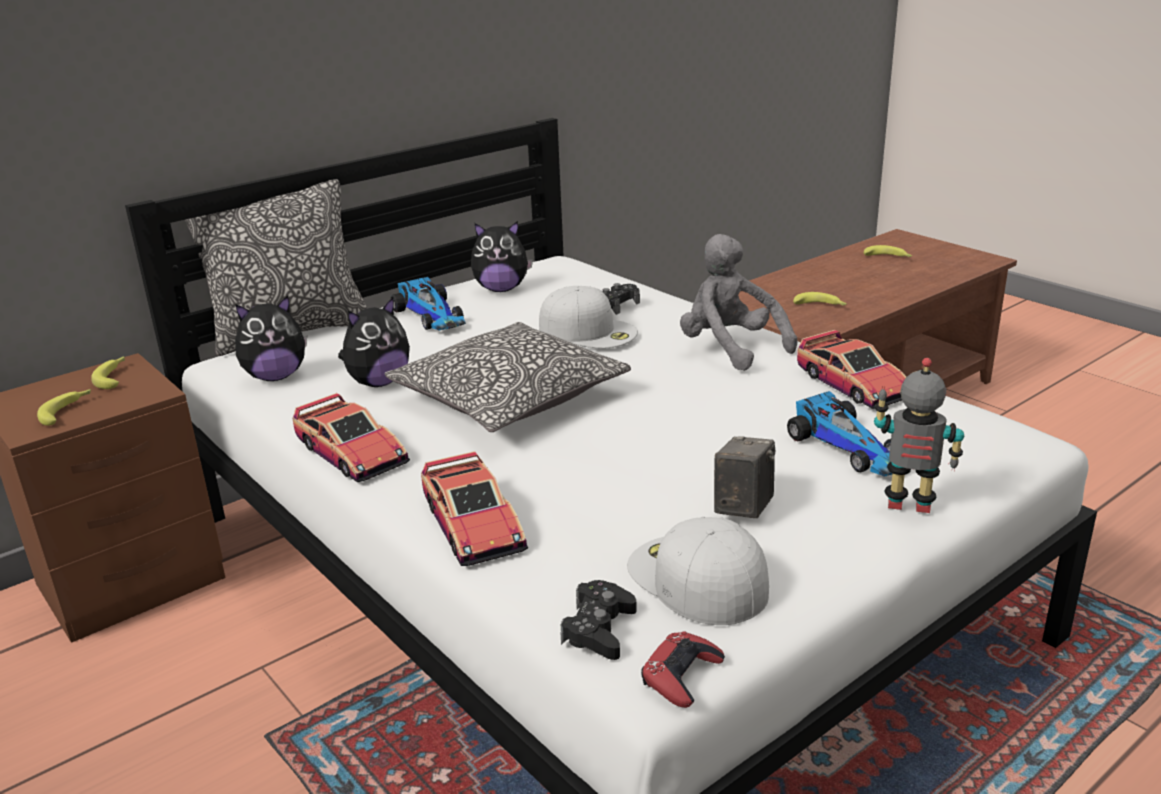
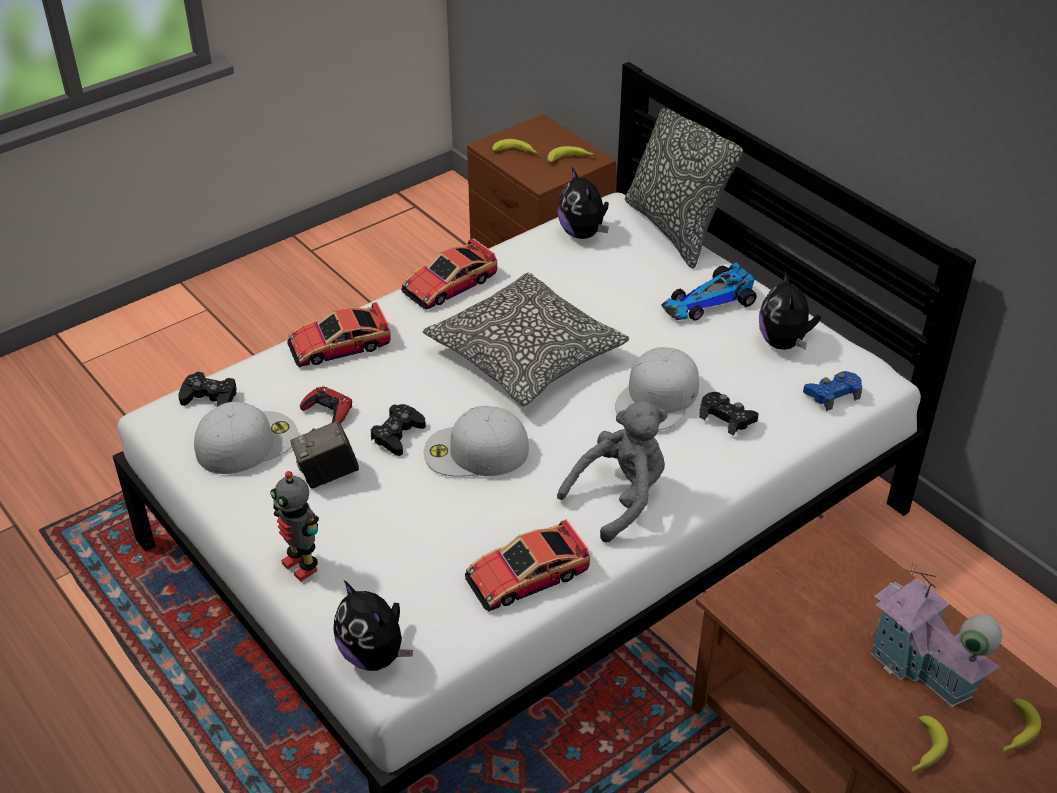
camera: 90 degrees right, 15 degrees up
(378, 382) = (566, 285): plush toy -> plush toy (374, 655)
(578, 272) = (832, 394): none -> blue game controller
(659, 466) = (397, 435): none -> black game controller
(681, 676) = (159, 429): red game controller -> red game controller (328, 410)
(682, 416) = (475, 452): none -> white cap
(743, 508) = (327, 475): camera -> camera turned 135 degrees clockwise
(820, 306) = (811, 620): banana -> banana (923, 751)
(849, 277) = (921, 669): none -> toy house
(850, 447) = (404, 550): toy car -> none
(909, 506) = (302, 565): toy robot -> toy robot turned 120 degrees clockwise

